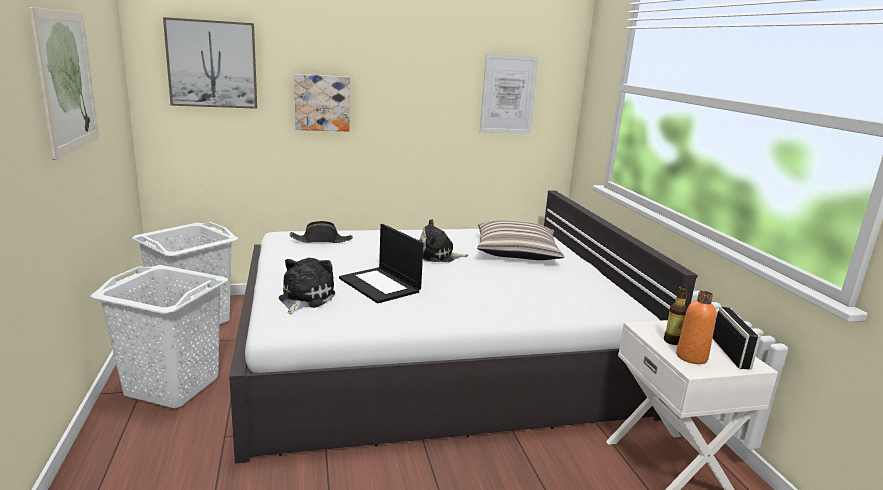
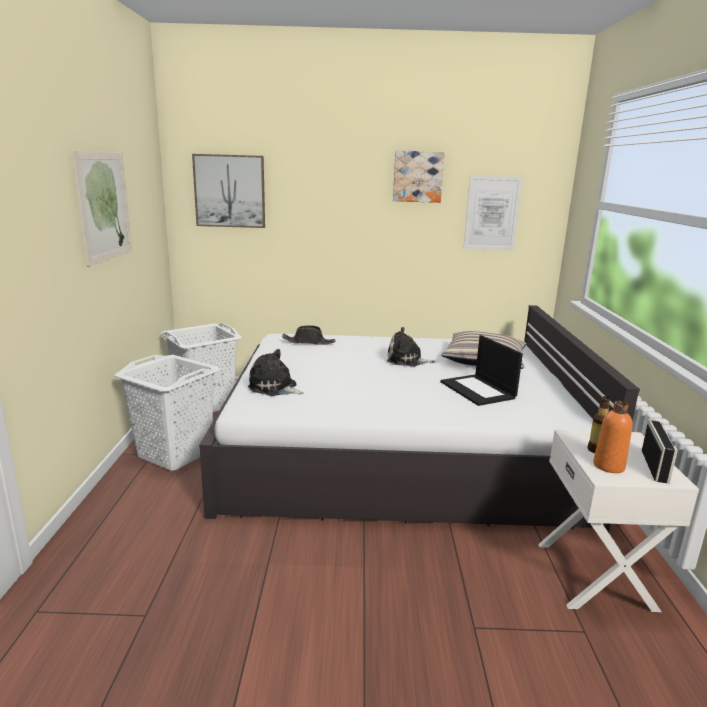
camera: 15 degrees right, 0 degrees up
(304, 298) = (274, 388): plush toy -> plush toy turned 90 degrees counterclockwise
(322, 103) = (319, 222): picture -> picture (417, 176)
(380, 285) = (343, 382): laptop -> laptop (478, 390)

